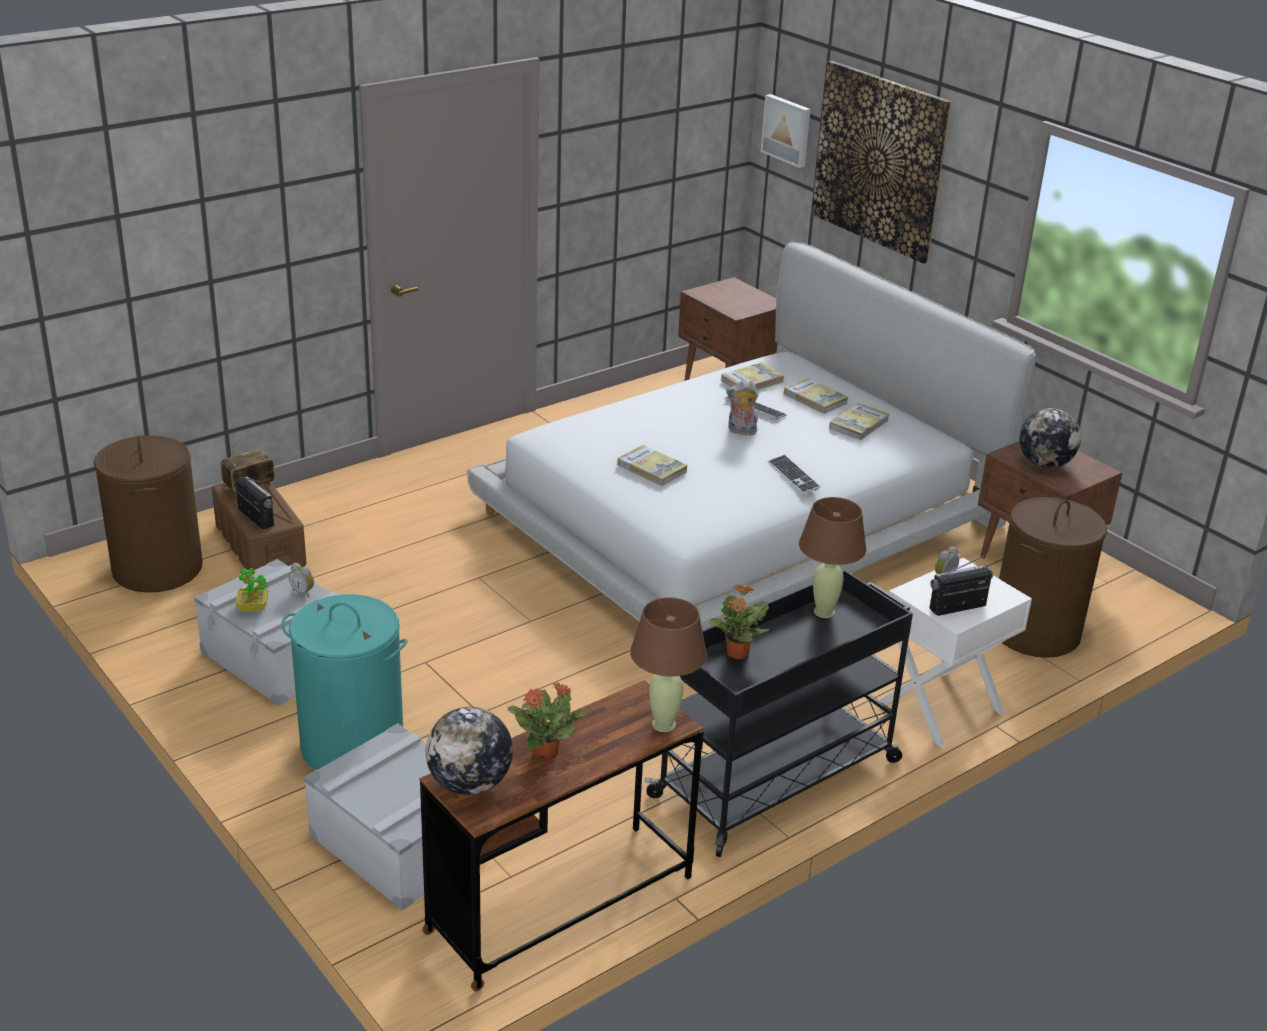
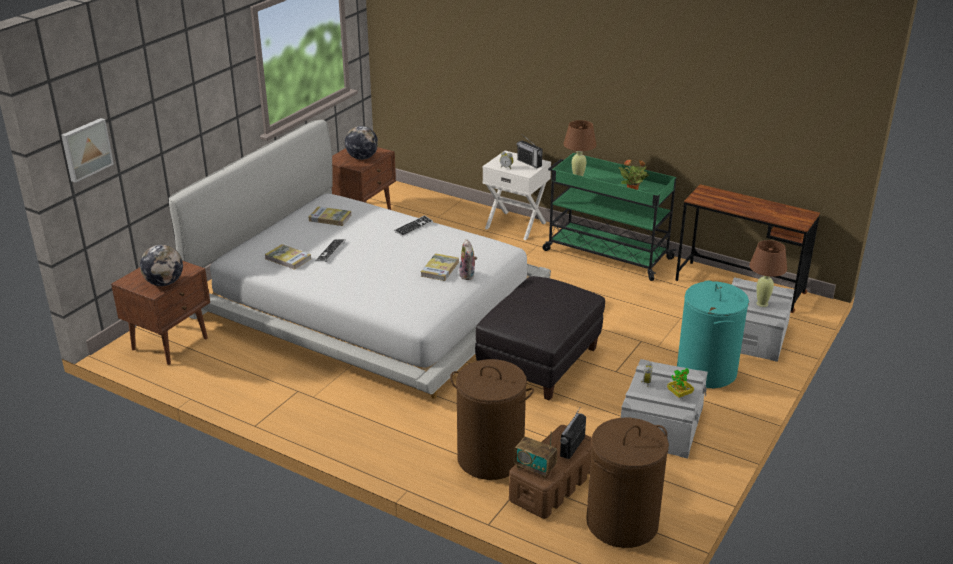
camera: 110 degrees left, 0 degrees up
(469, 784) = (796, 219): globe -> globe (164, 283)
(500, 607) = (539, 362): none -> black ottoman
(546, 752) = (756, 209): potted plant -> none
(663, 725) = (708, 191): brown table lamp -> brown table lamp (762, 304)
(741, 431) = (368, 250): plush toy -> plush toy (468, 275)
(778, 777) = (606, 254): black cart -> green cart
(815, 398) = (301, 235): book -> none
(879, 160) = (164, 109): picture -> none
(1035, 632) = (431, 210): brown laundry basket -> brown laundry basket (490, 458)

